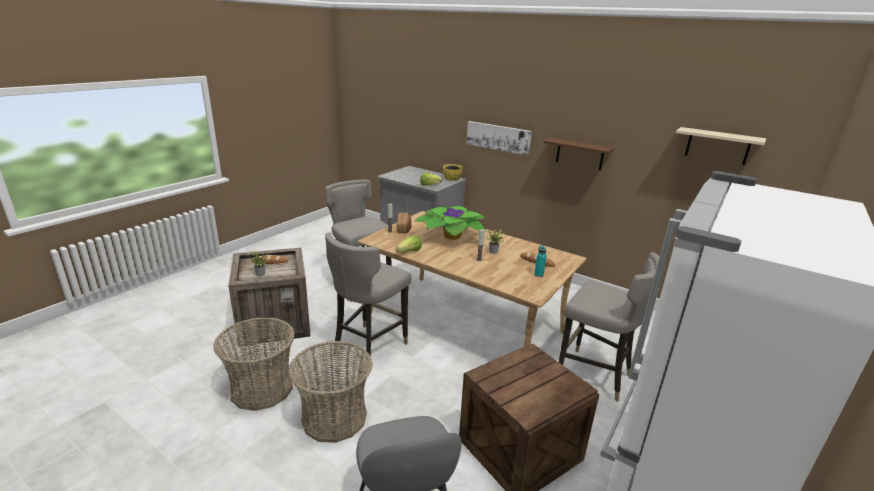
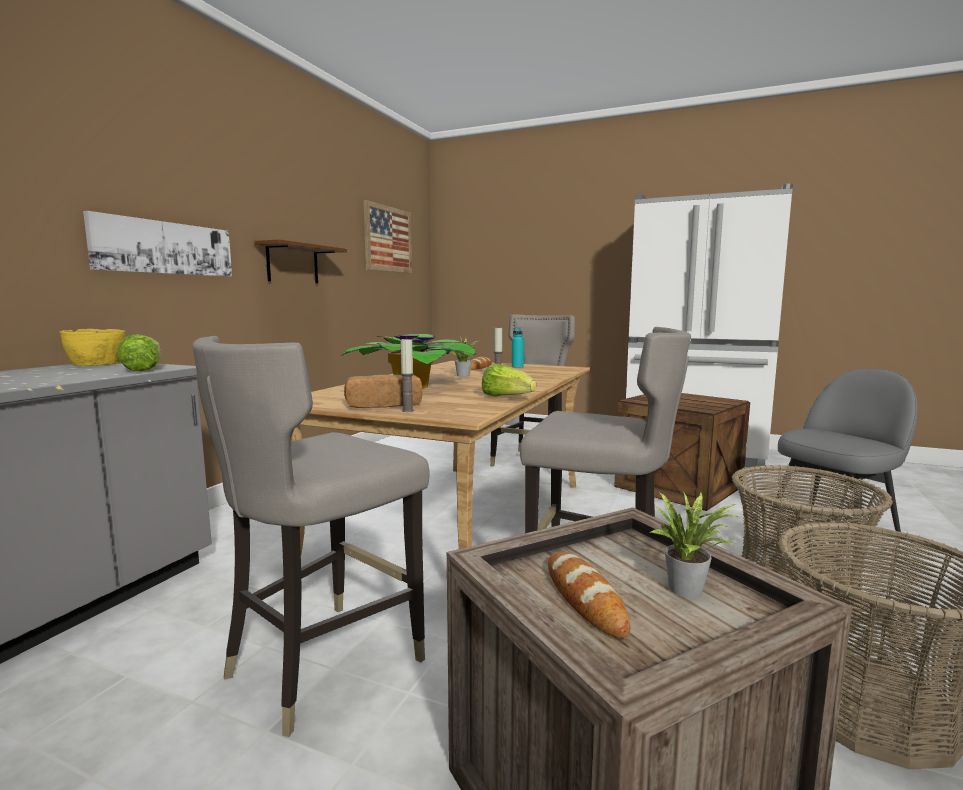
camera: 100 degrees left, 15 degrees down
(717, 146) = (388, 239): beige shelf -> picture

